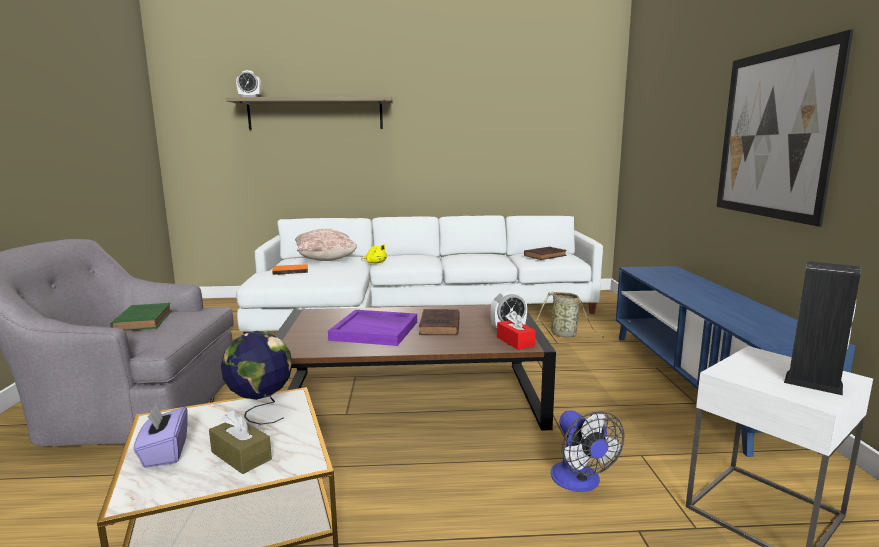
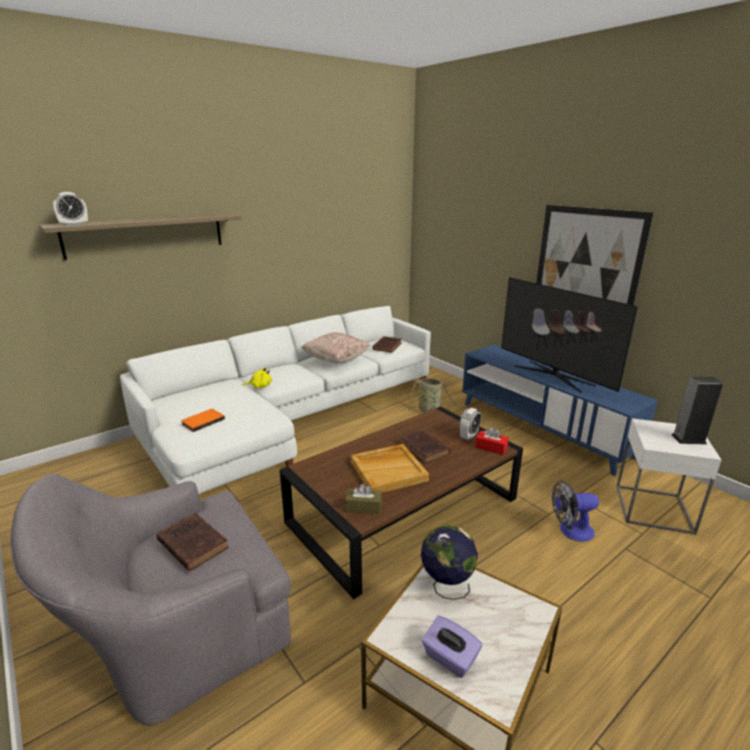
camera: 35 degrees left, 10 degrees up
(143, 320) = (192, 543): green book -> brown book
(241, 456) = (499, 629): brown tissue box -> brown tissue box (363, 507)
(325, 259) = (208, 394): beige pillow -> beige pillow (336, 360)
(375, 330) = (388, 470): purple tray -> beige tray
(580, 482) = (570, 531): fan -> fan turned 135 degrees clockwise
(708, 297) = (553, 375): none -> television

